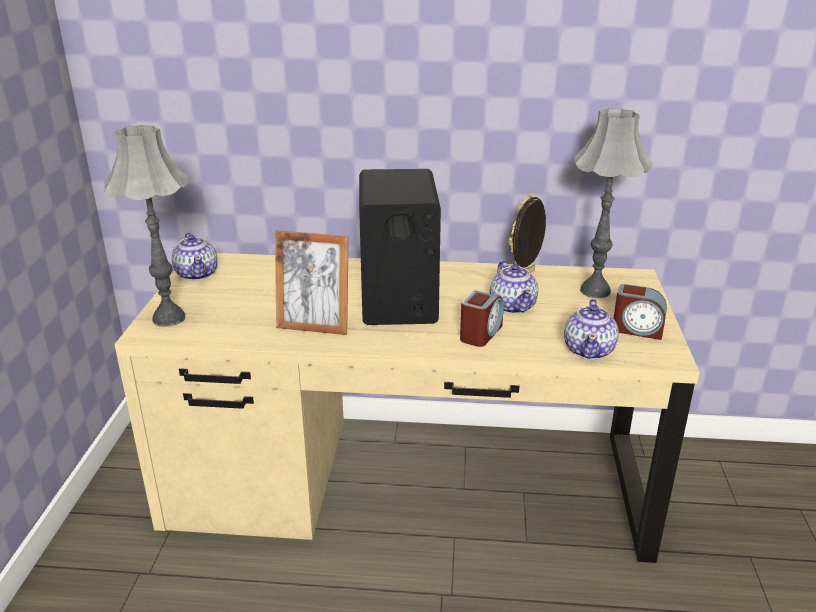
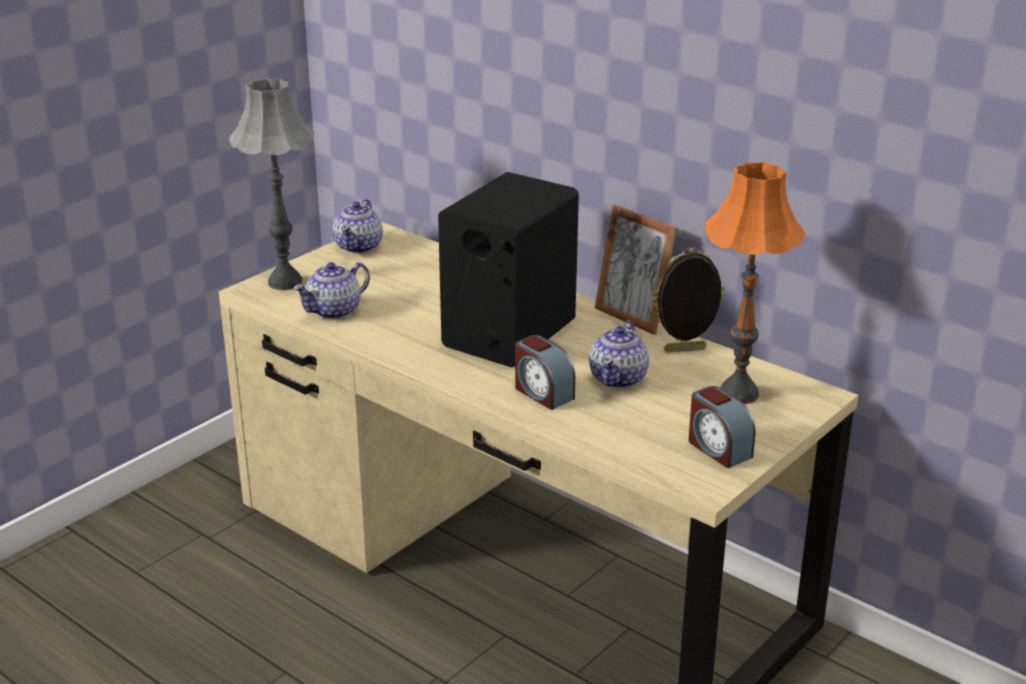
camera: 35 degrees right, 0 degrees up
(314, 326) = (397, 331): picture frame -> picture frame (632, 317)
(480, 333) = (542, 393): alarm clock -> alarm clock turned 75 degrees clockwise
(589, 350) = (629, 448): teapot -> teapot (335, 311)
(595, 291) = (739, 394): grey table lamp -> orange table lamp

